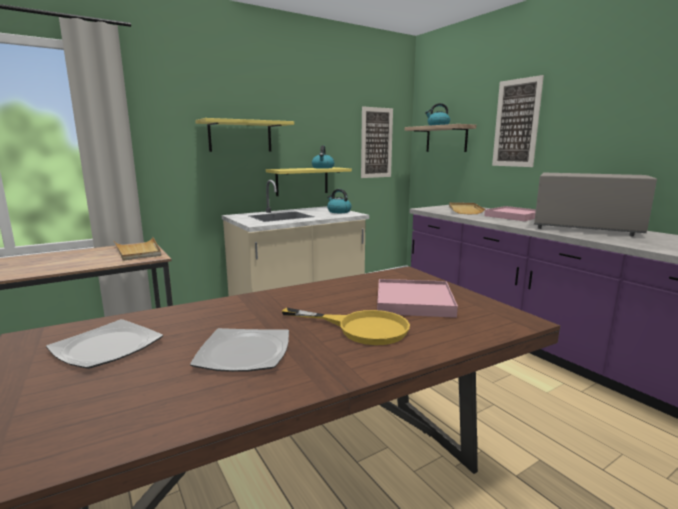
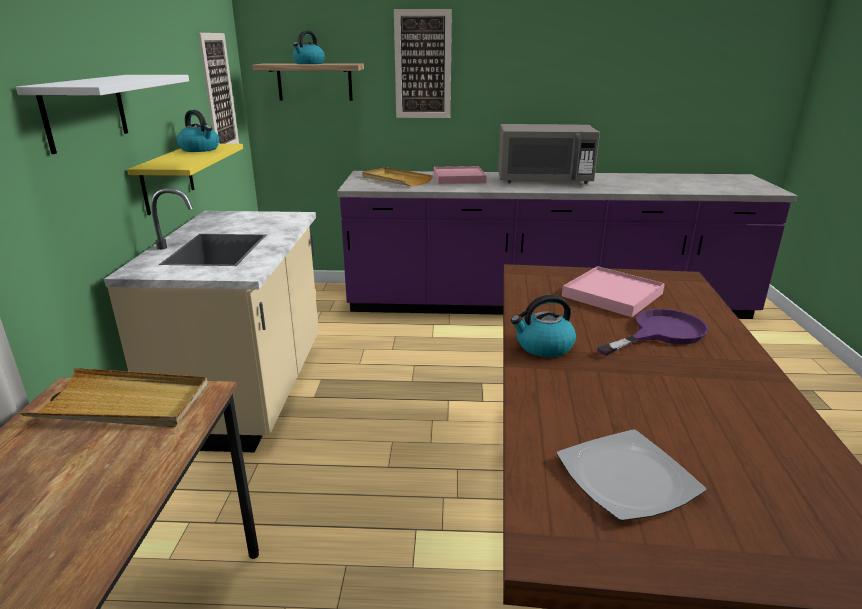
camera: 55 degrees left, 10 degrees up
(240, 136) = (85, 111): yellow shelf -> white shelf
(244, 353) = (690, 397): plate -> none
(338, 212) = (263, 217): kettle -> kettle (543, 346)
(360, 328) = (660, 333): yellow frying pan -> purple frying pan
(585, 229) = (543, 181): grey microwave -> grey microwave turned 150 degrees counterclockwise

